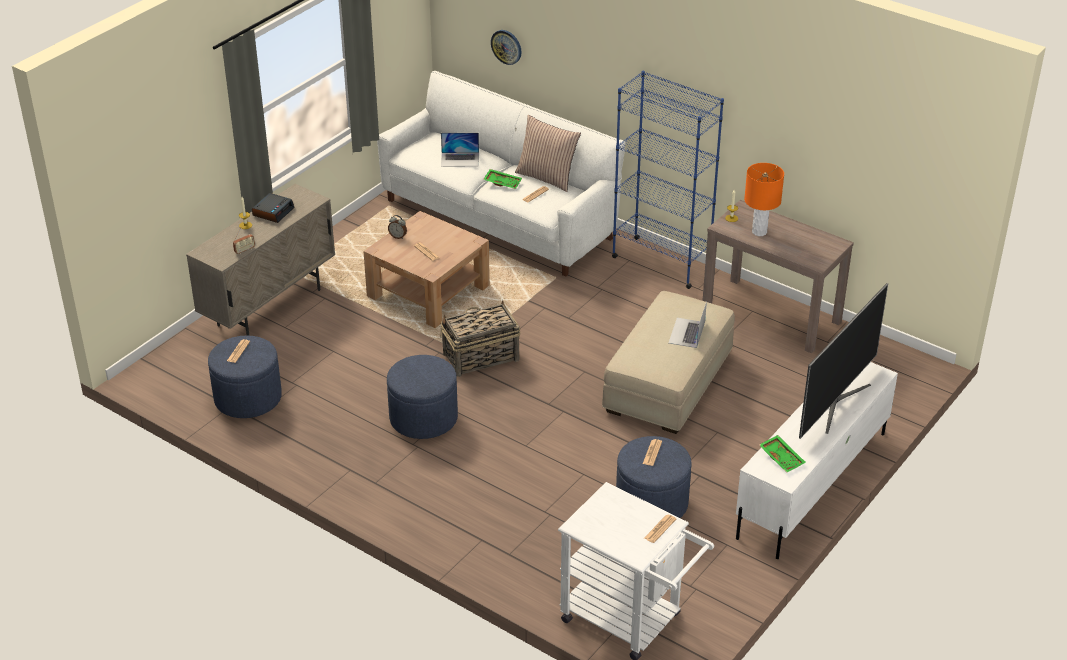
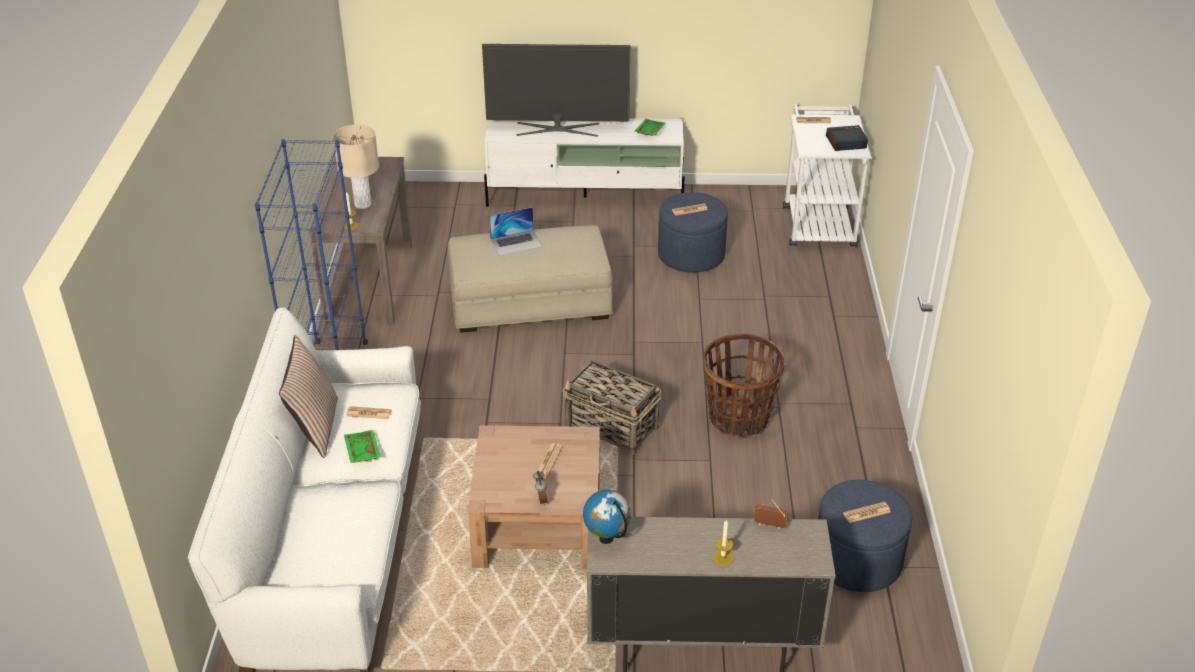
camera: 125 degrees left, 0 degrees up
(273, 211) = (669, 551): alarm clock -> alarm clock (845, 142)
(307, 197) = (606, 538): none -> globe
(423, 418) = (738, 418): blue ottoman -> basket
(460, 159) = (333, 516): laptop -> none
(506, 46) = (196, 390): wall clock -> none
(759, 232) = (363, 204): orange table lamp -> beige table lamp

